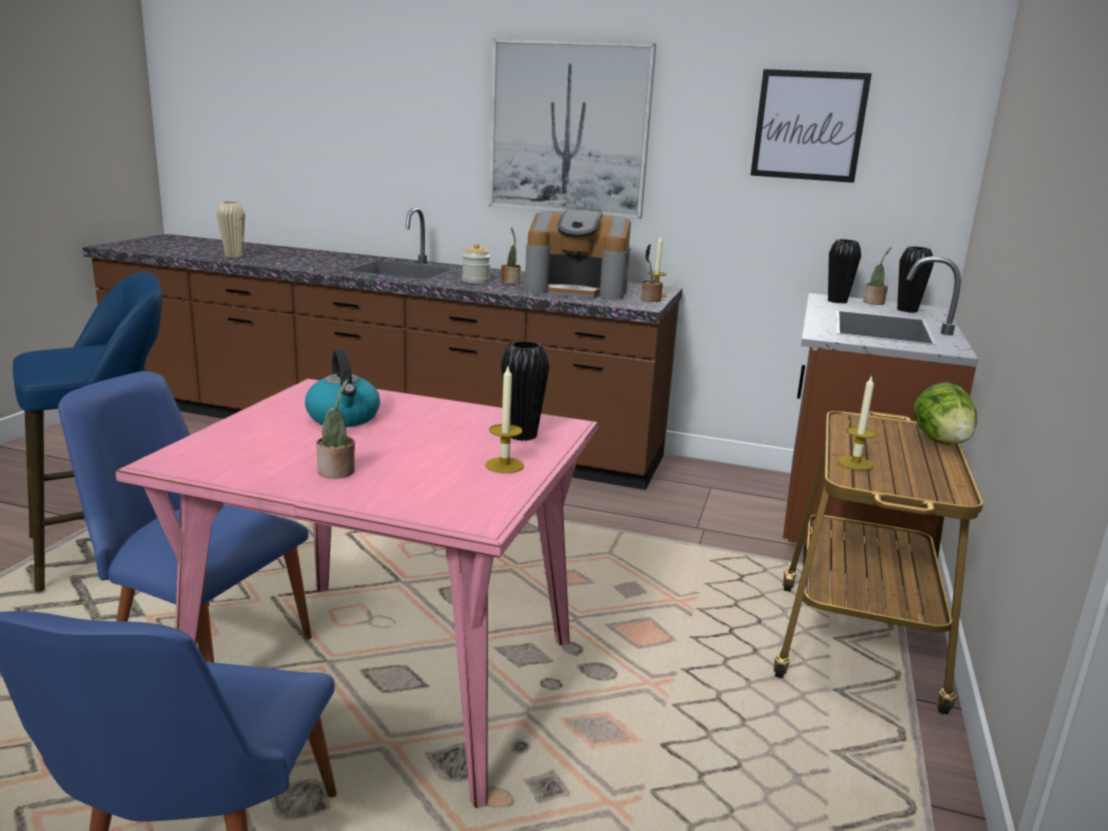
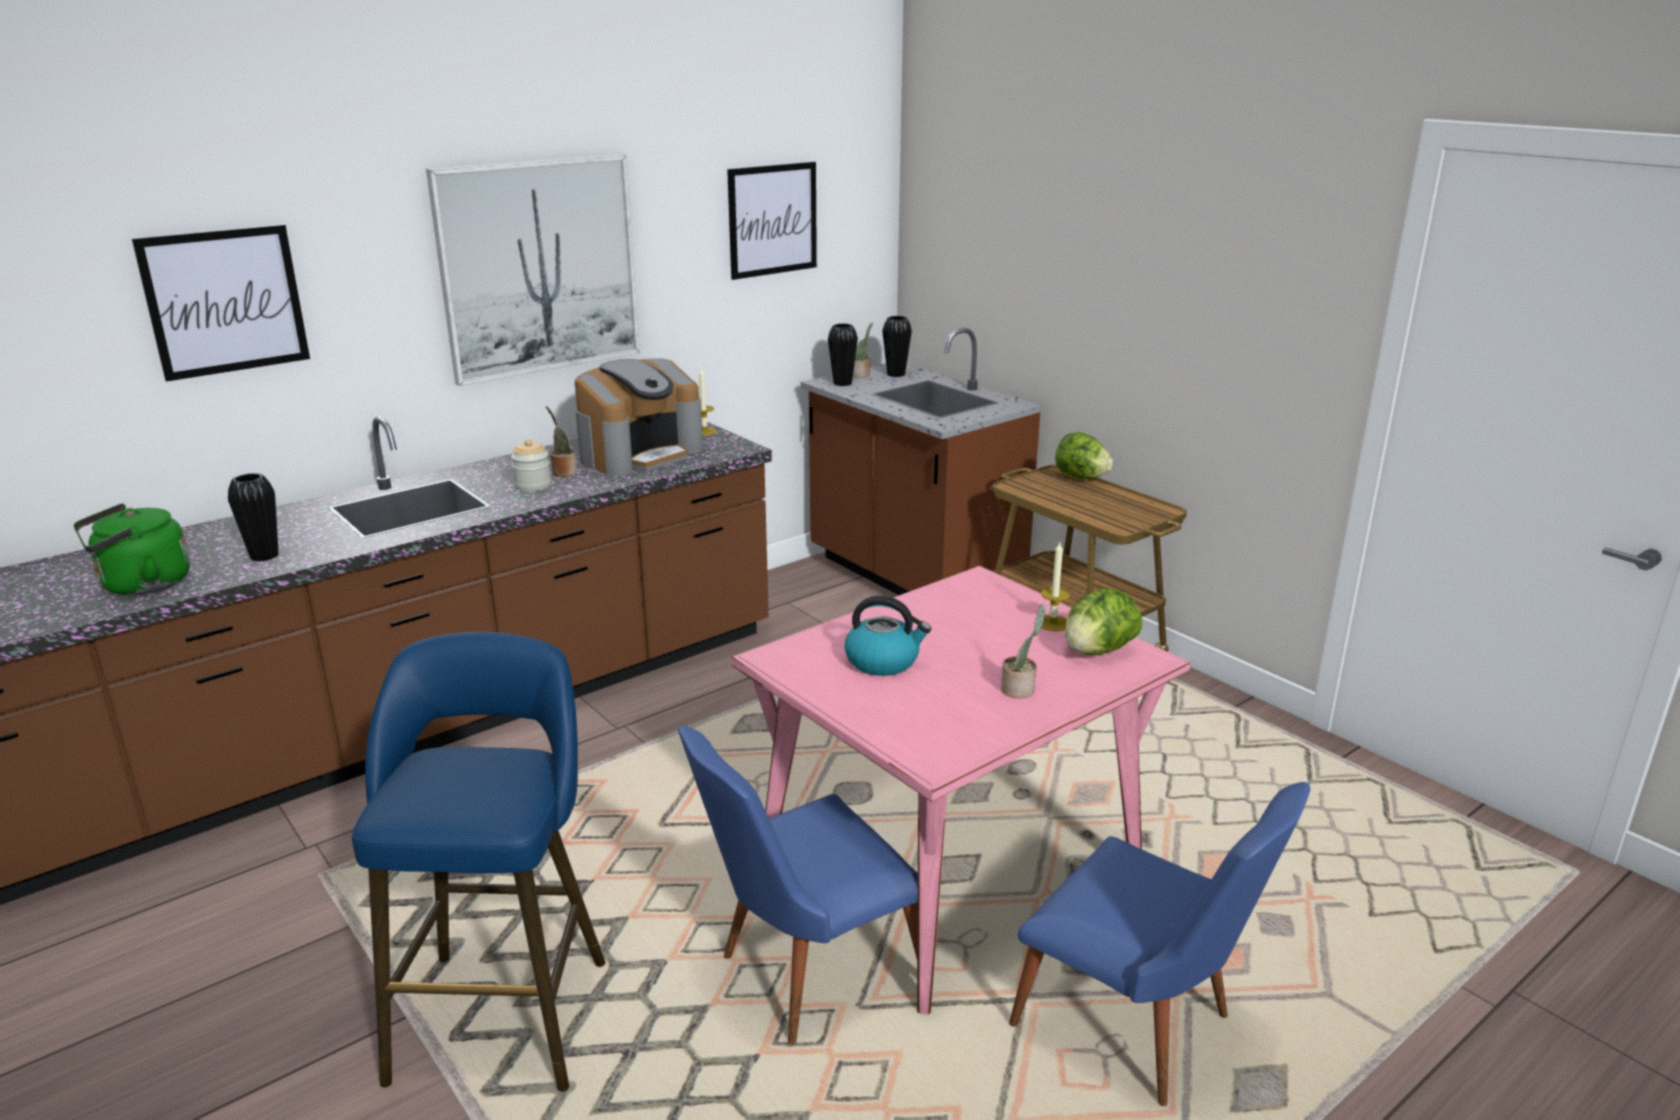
camera: 55 degrees left, 5 degrees up
(234, 256) = (141, 585): beige vase -> green kettle
(360, 112) = (225, 301): none -> picture
(463, 493) = (1098, 651): none -> lettuce
(522, 435) = (992, 600): black vase -> black vase (264, 556)
(649, 300) = (722, 439): potted plant -> none
(855, 463) = (1097, 515): candle -> none

